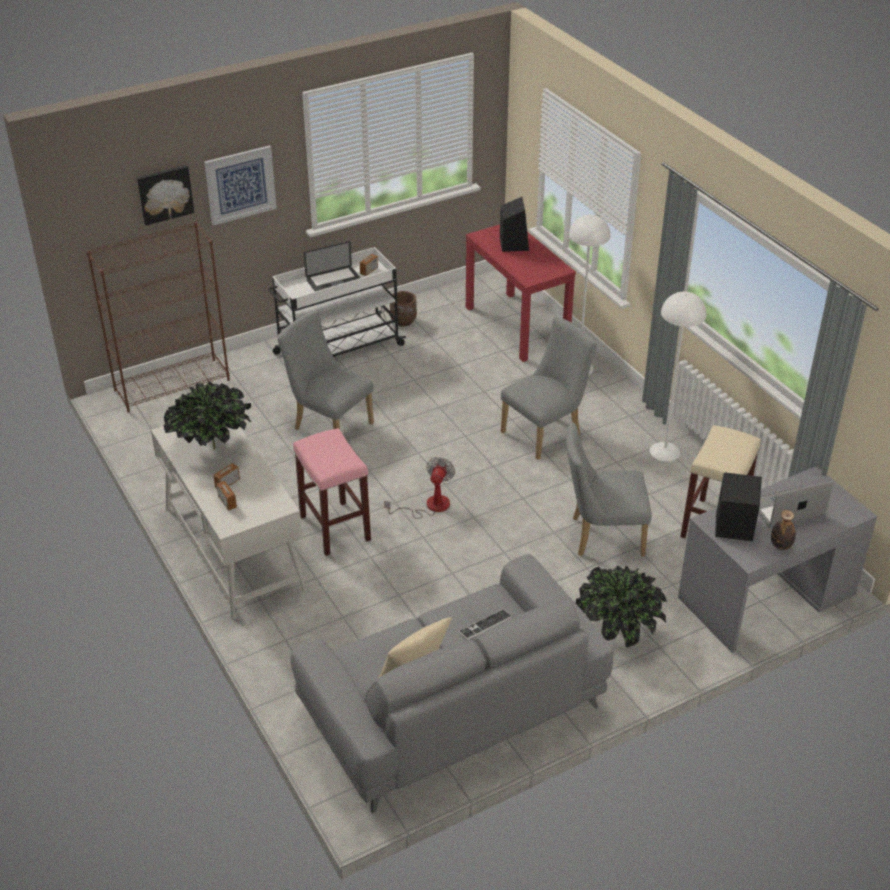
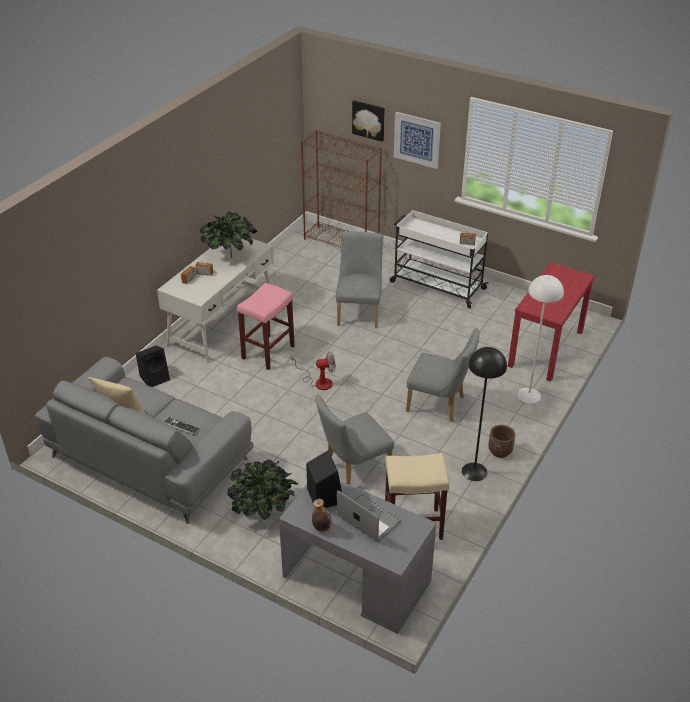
camera: 60 degrees right, 0 degrees up
(334, 281) = (440, 235): laptop -> none
(403, 321) = (495, 298): brown planter -> brown planter (500, 452)
(513, 243) = (564, 285): black speaker -> black speaker (155, 377)
(601, 536) = (353, 470): grey chair -> grey chair turned 90 degrees counterclockwise
(665, 451) = (474, 471): white floor lamp -> black floor lamp

